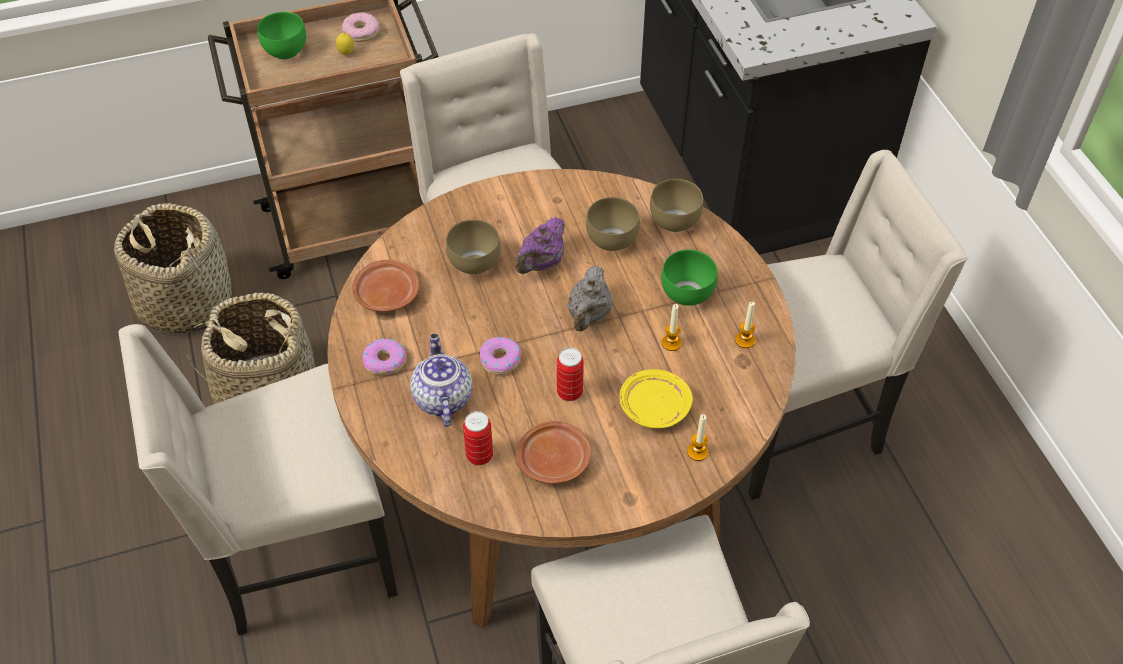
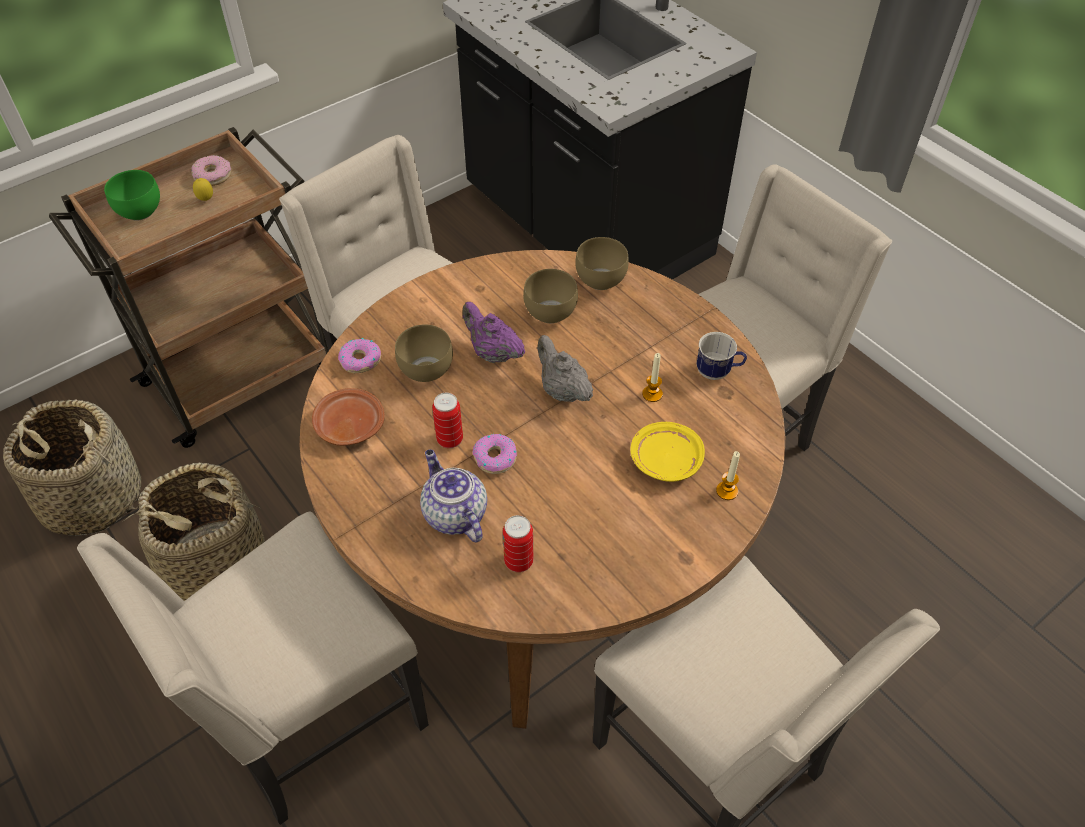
camera: 20 degrees left, 0 degrees up
(384, 361) = (377, 494): donut -> donut (360, 360)
(541, 263) = (493, 353): purple teapot -> purple teapot turned 120 degrees clockwise
(554, 460) = (595, 542): brown plate -> none
(569, 392) = (578, 470): can -> can (450, 439)
(589, 316) = (562, 390): grey teapot -> grey teapot turned 150 degrees clockwise
(688, 292) = (645, 342): green bowl -> none
(745, 340) = (718, 372): candle -> mug

